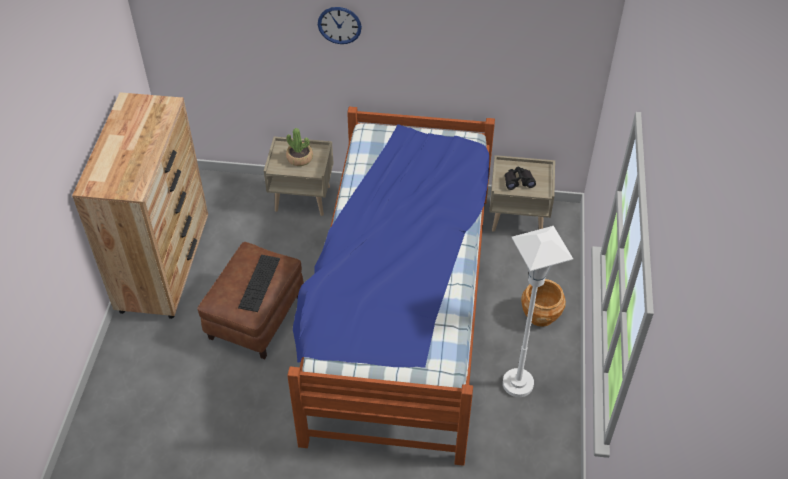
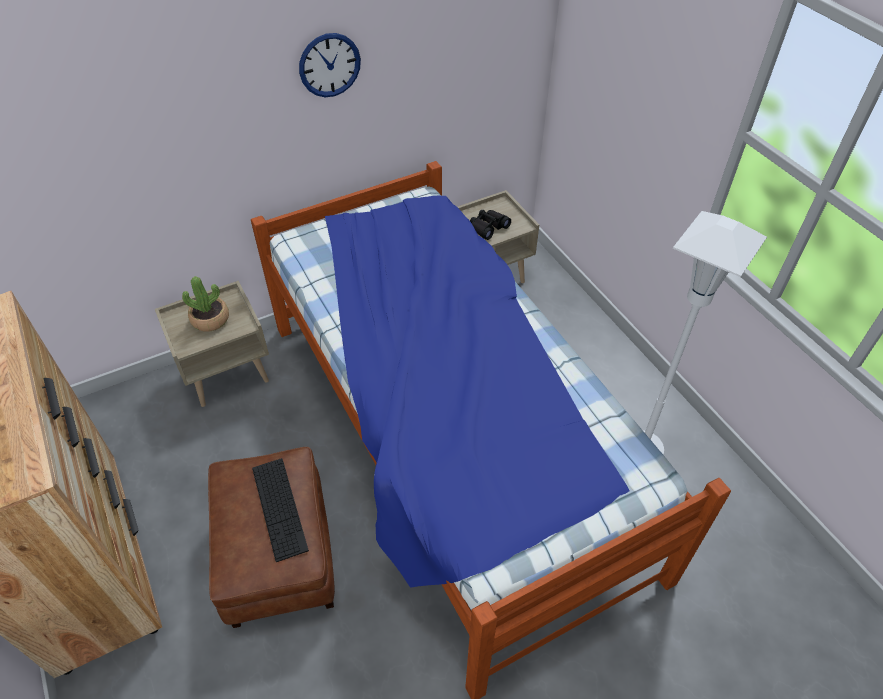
camera: 35 degrees left, 0 degrees up
(339, 25) = (207, 92): wall clock -> wall clock (329, 65)
(540, 315) = (596, 363): brown planter -> none

